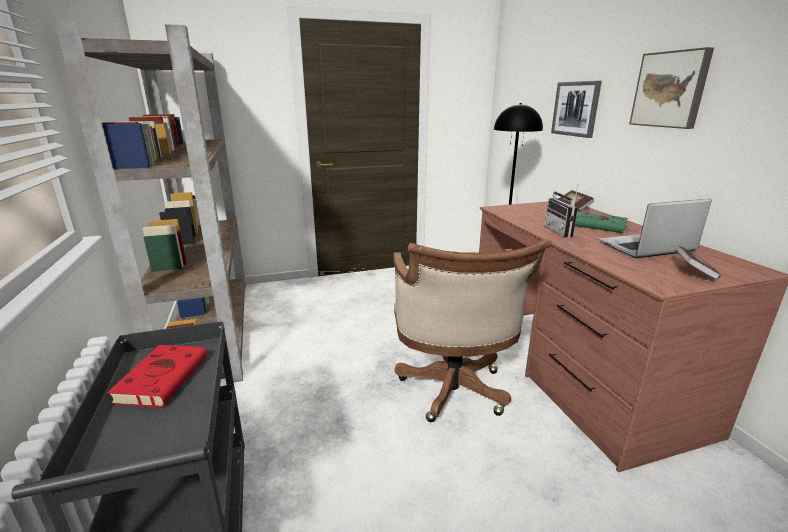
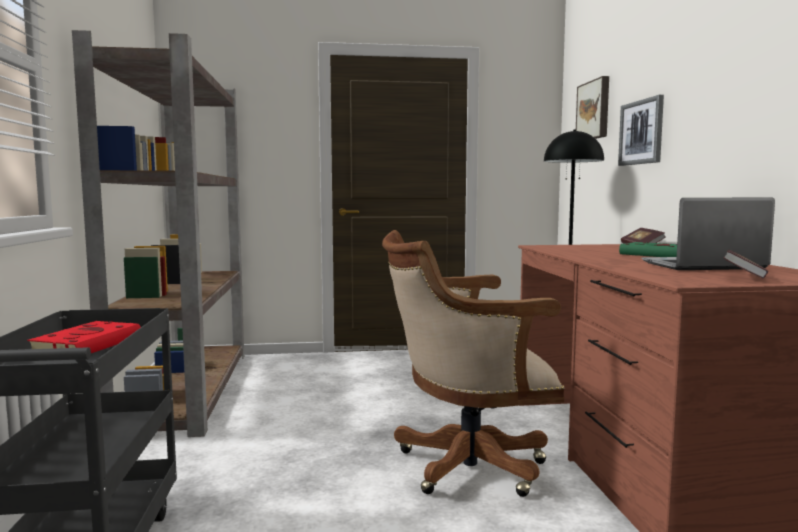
camera: 10 degrees right, 15 degrees down
(454, 391) = (464, 467): office chair -> office chair turned 75 degrees clockwise
(563, 232) = (604, 257): radio -> none
(670, 89) = (730, 88): picture -> picture (594, 110)

